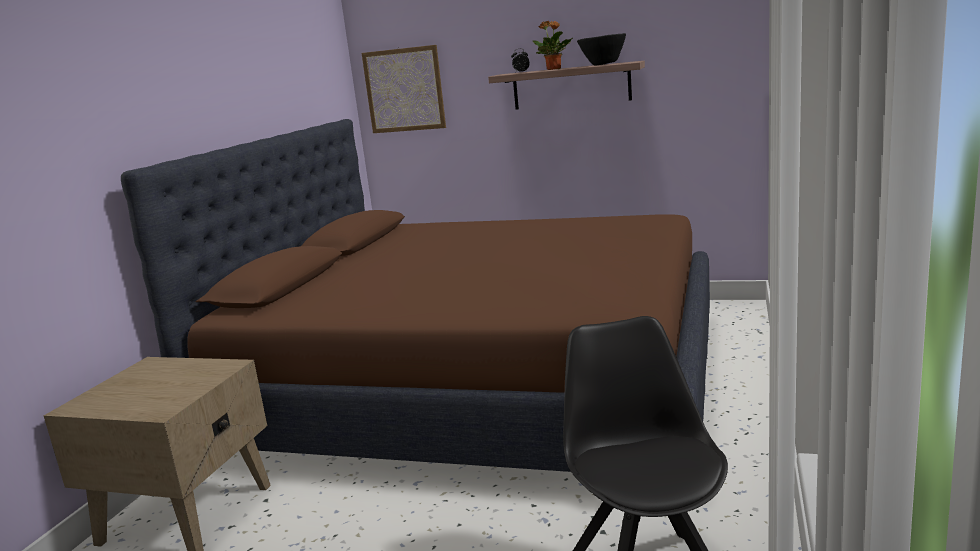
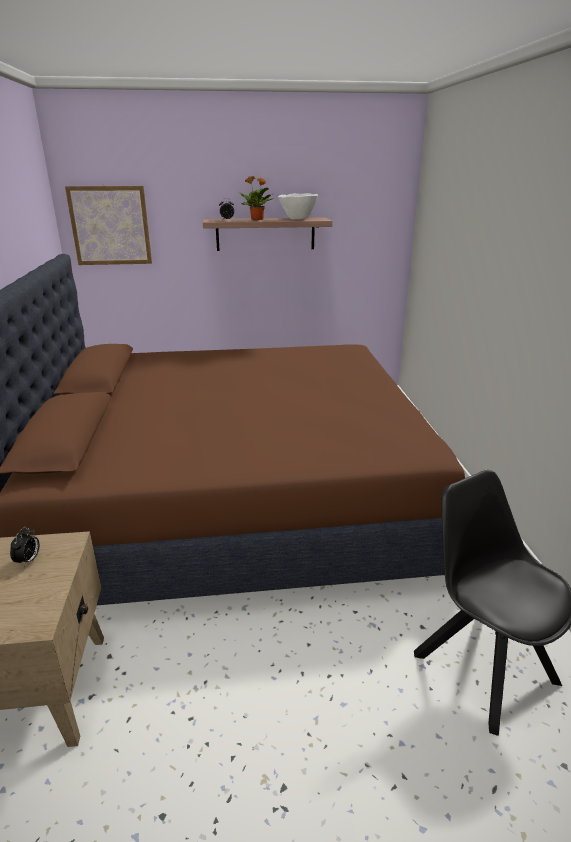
camera: 25 degrees left, 10 degrees up
(190, 373) = (28, 560): none -> alarm clock
(602, 64) = (297, 219): black bowl -> white bowl

